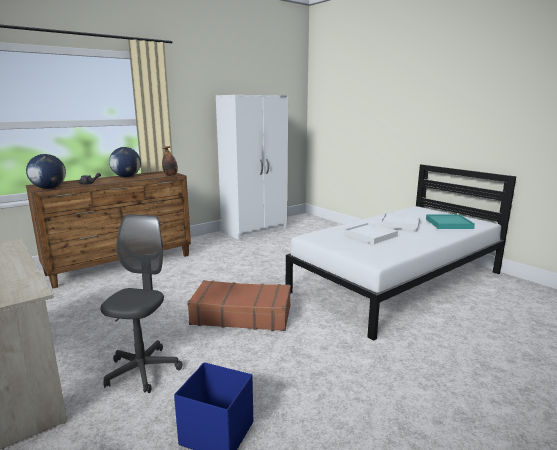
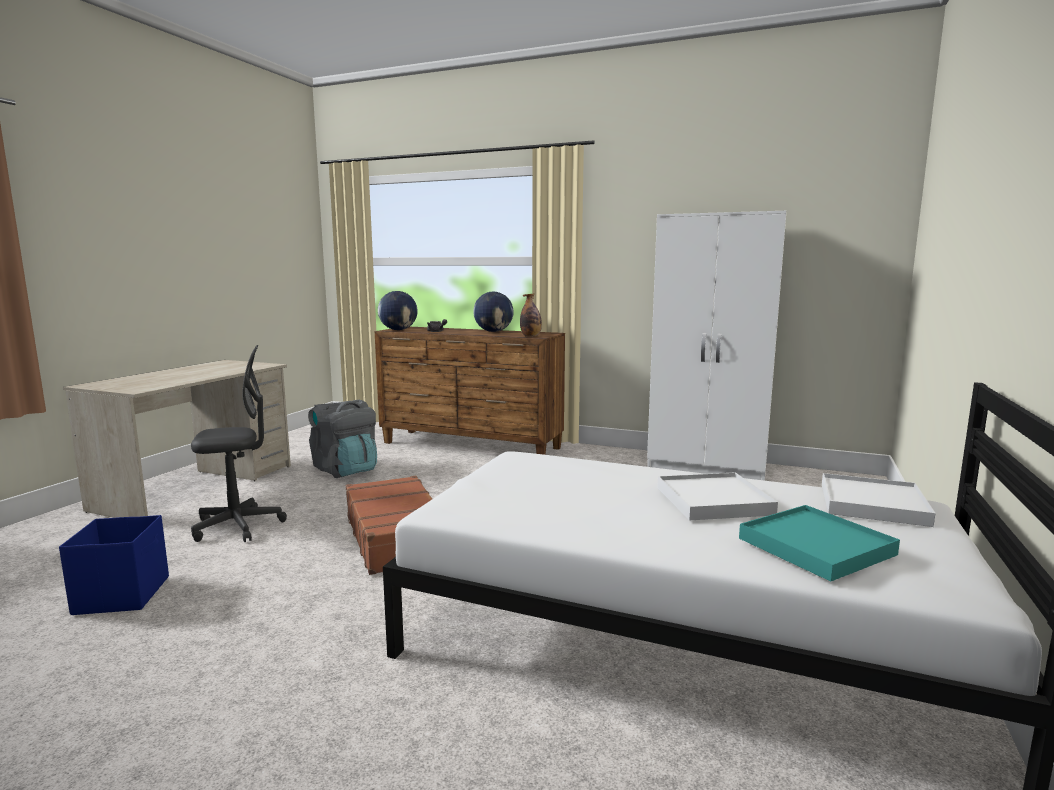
camera: 60 degrees right, 5 degrees down
(89, 312) = (346, 470): none -> grey backpack
(370, 235) = (585, 490): white tray -> white tray (872, 504)

